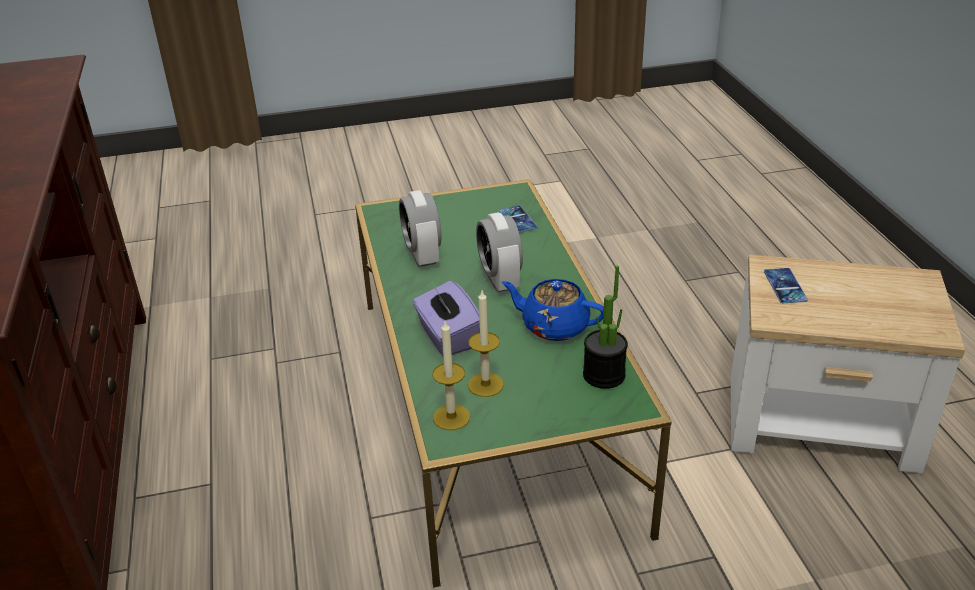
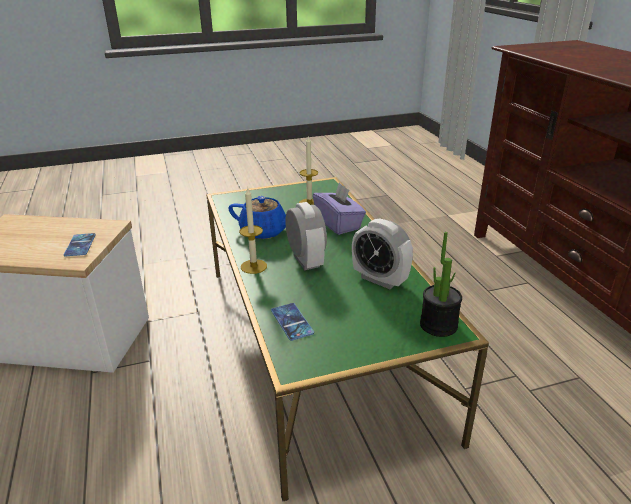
camera: 175 degrees right, 5 degrees down
(422, 256) = (380, 279): alarm clock -> alarm clock turned 150 degrees clockwise
(451, 417) = (326, 191): candle -> candle (253, 266)
(604, 375) = (237, 209): potted plant -> potted plant (438, 325)

